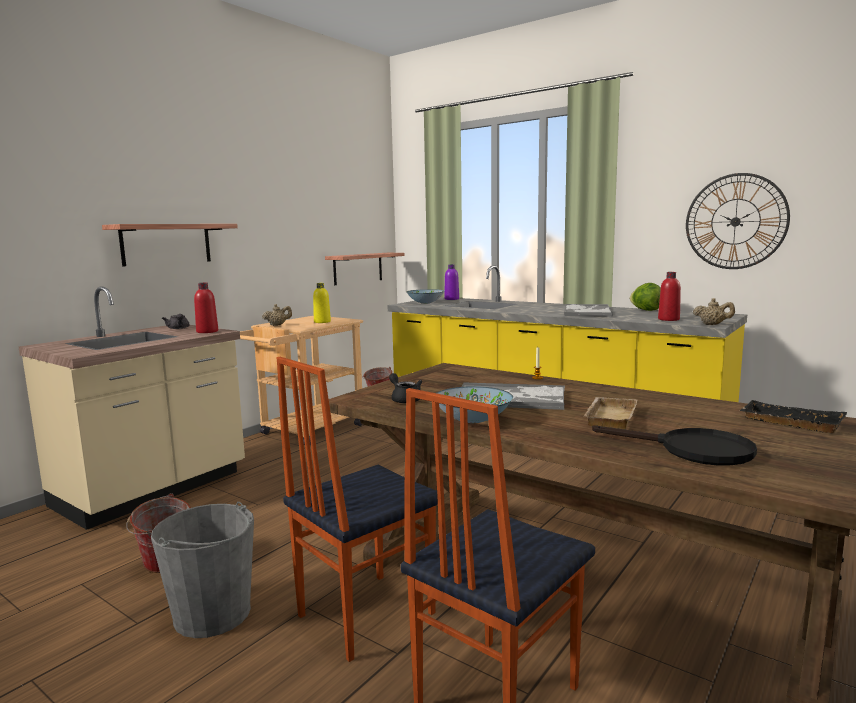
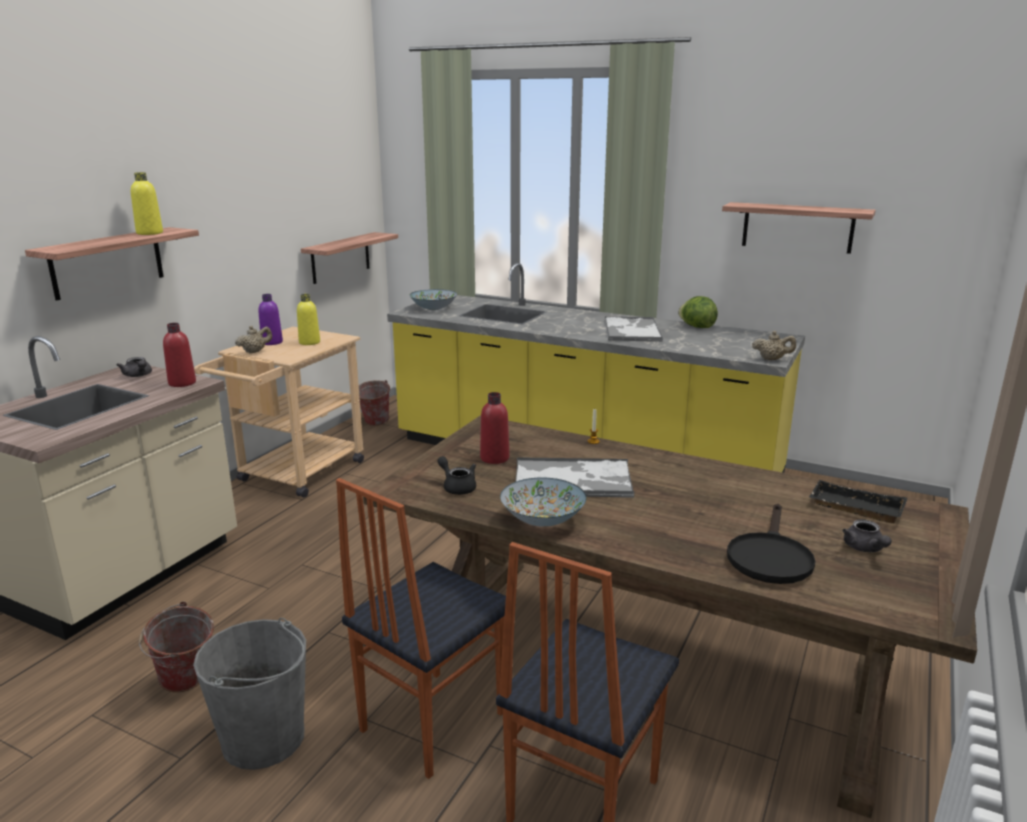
camera: 10 degrees left, 10 degrees up
(200, 223) = (149, 233): none -> yellow bottle
(451, 299) = (463, 299): purple bottle -> purple bottle (272, 342)
(608, 417) = (681, 508): beige tray -> none
(668, 319) = (724, 348): red bottle -> red bottle (494, 458)
(692, 450) = (769, 556): black frying pan -> black frying pan turned 90 degrees clockwise
(735, 221) = (797, 227): wall clock -> shelf
(798, 449) = (865, 549): none -> grey teapot

